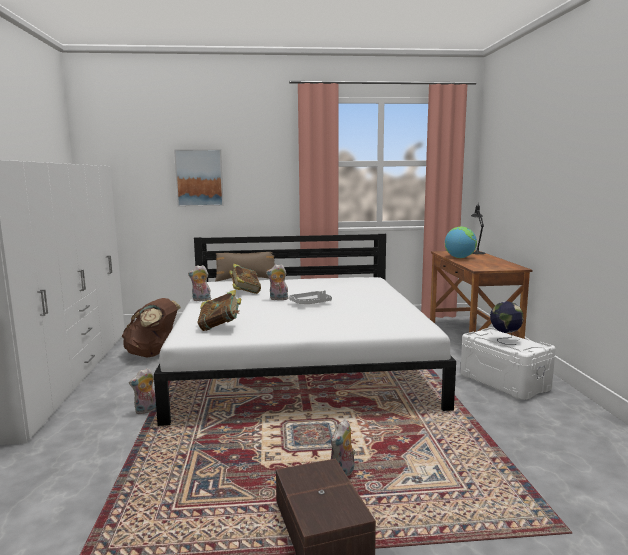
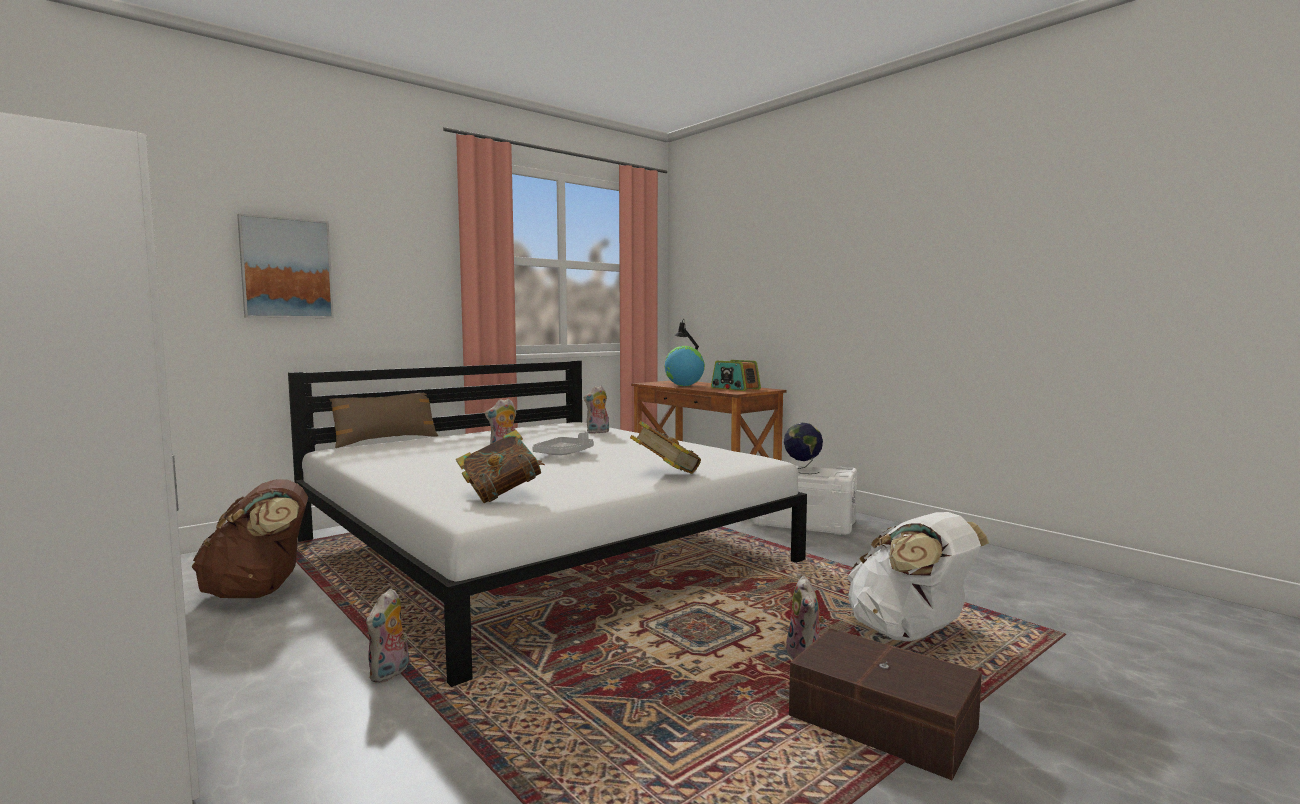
camera: 35 degrees left, 5 degrees down
(200, 300) = (374, 471): plush toy -> plush toy (598, 432)
(245, 292) = (428, 454): book -> book (665, 474)
(440, 485) = (910, 633): none -> white backpack
(491, 264) = (735, 388): none -> radio

